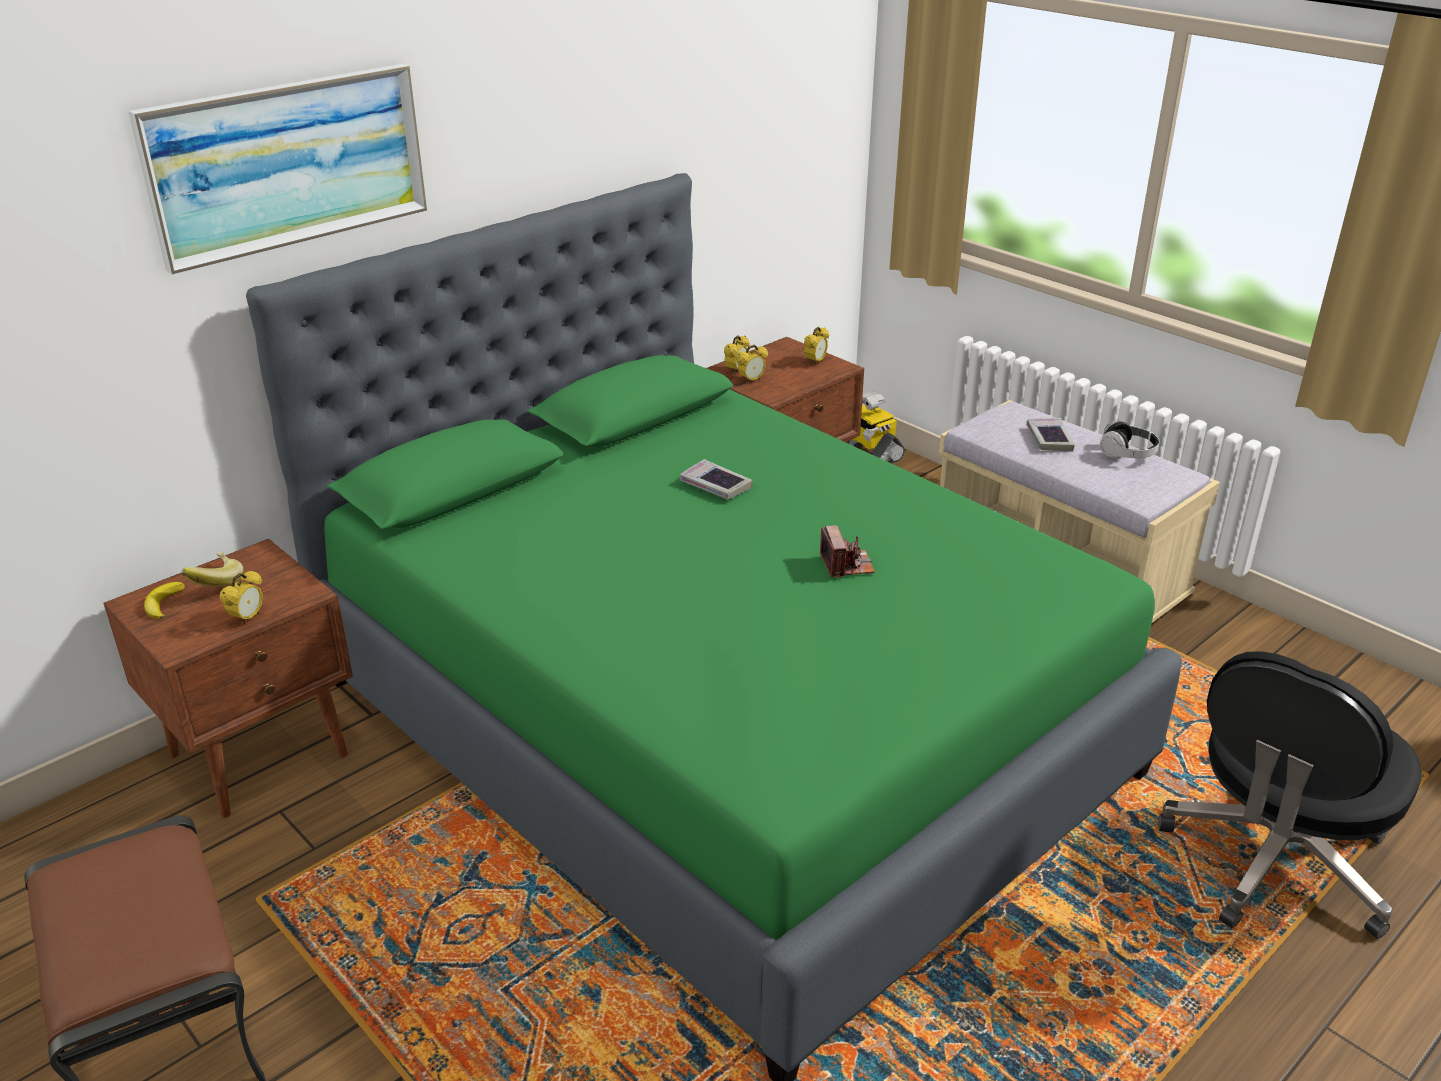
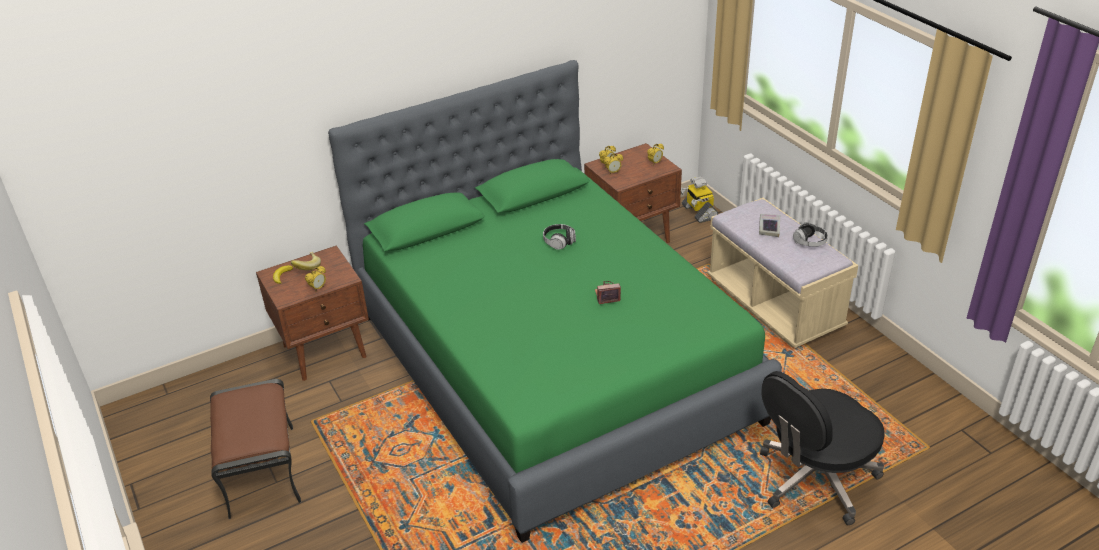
camera: 15 degrees right, 5 degrees up
(288, 163) = (352, 68): picture -> none
(715, 485) = (559, 242): book -> headphones
(846, 565) = (607, 296): camera -> camera turned 105 degrees counterclockwise

